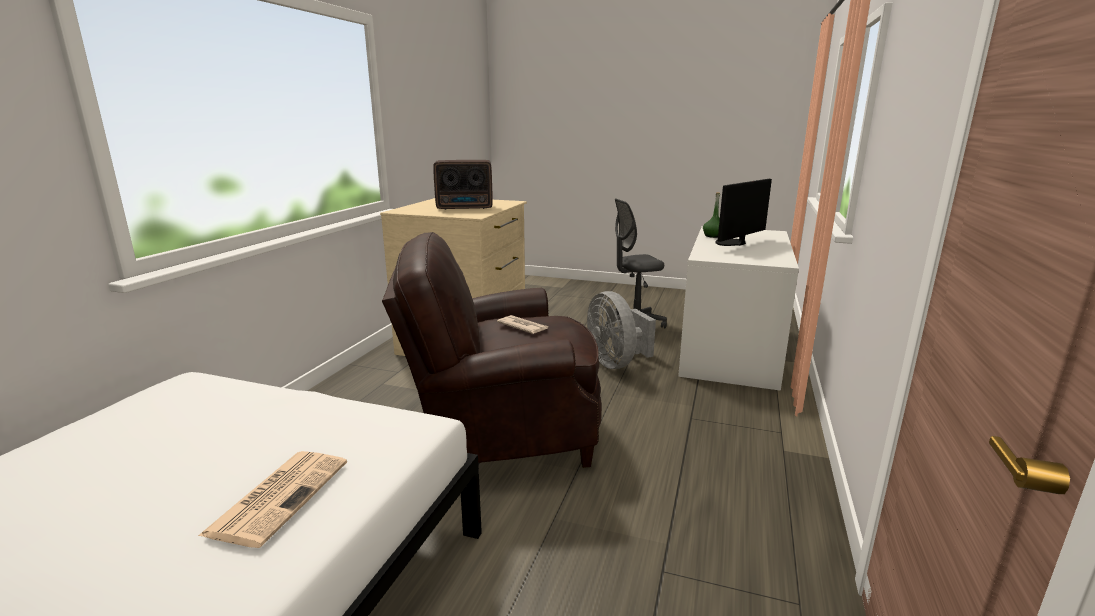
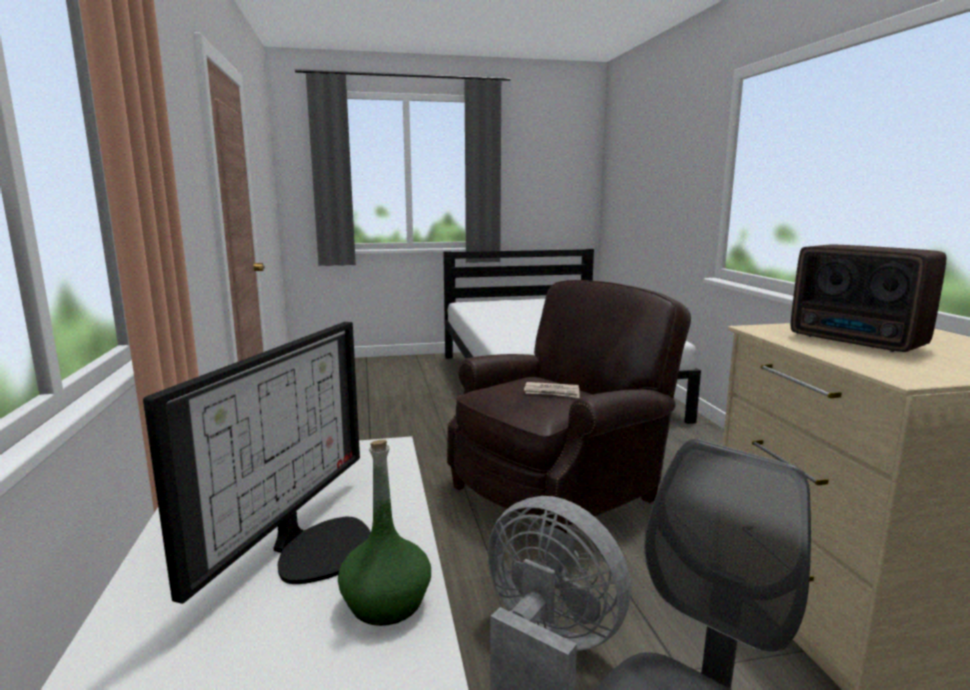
camera: 150 degrees right, 5 degrees down
(280, 495) = (516, 329): newspaper -> none
(466, 208) = (858, 342): radio -> radio turned 90 degrees counterclockwise

